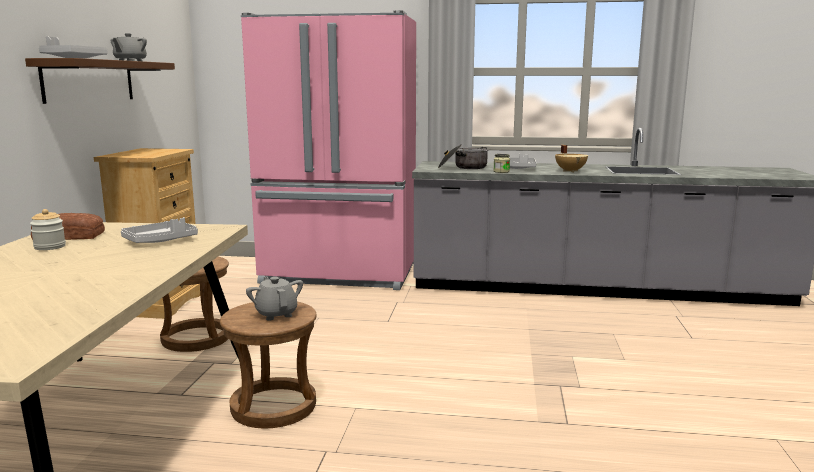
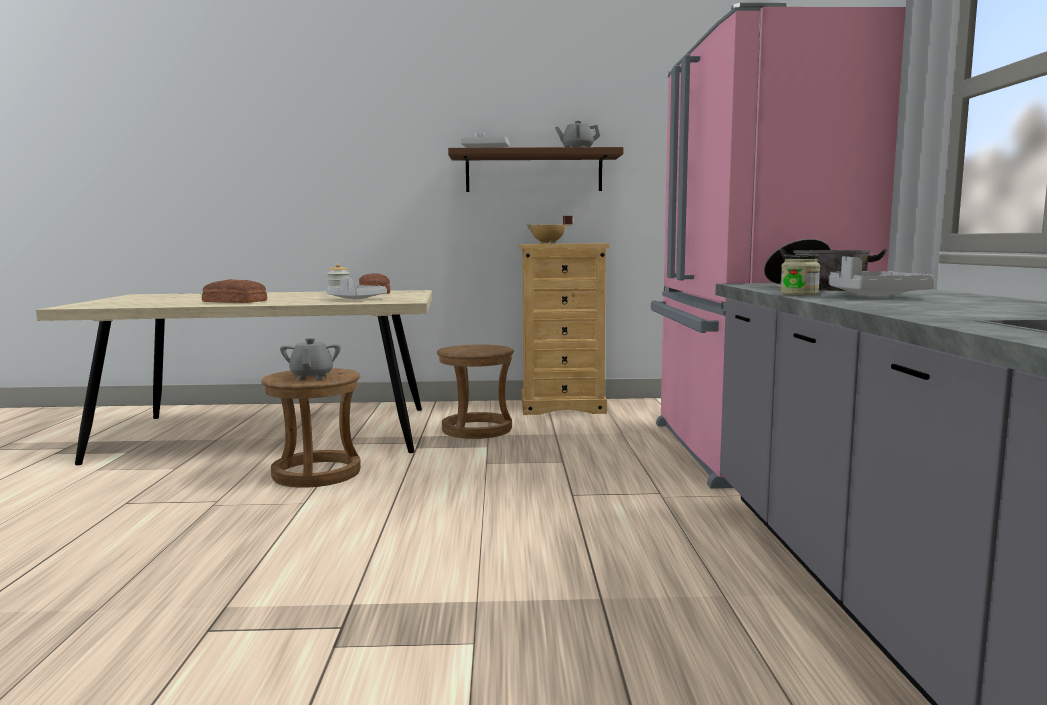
camera: 80 degrees right, 5 degrees down
(97, 279) = (235, 301): none -> bread
(276, 314) = (312, 376): grey teapot -> grey teapot turned 60 degrees counterclockwise
(571, 171) = (918, 307): beige cooking pot -> beige cooking pot (548, 243)

